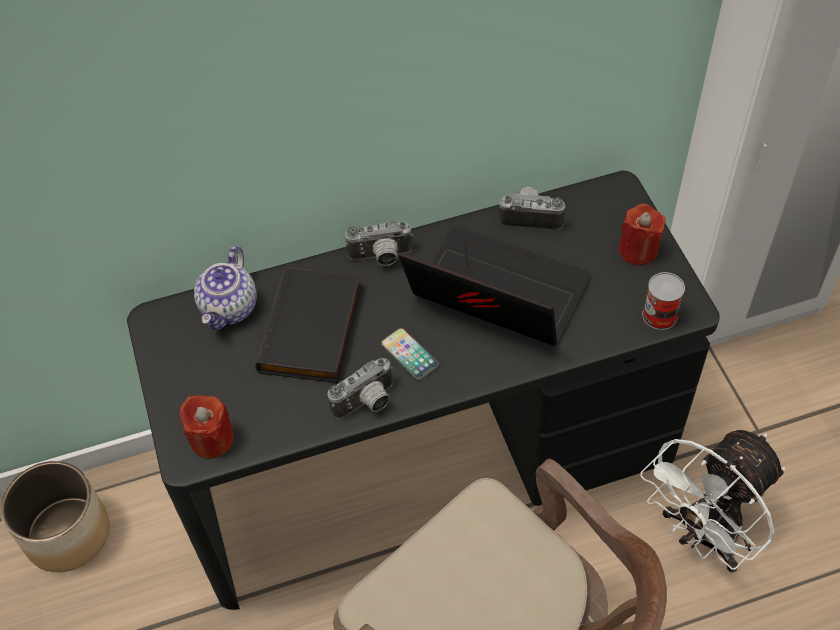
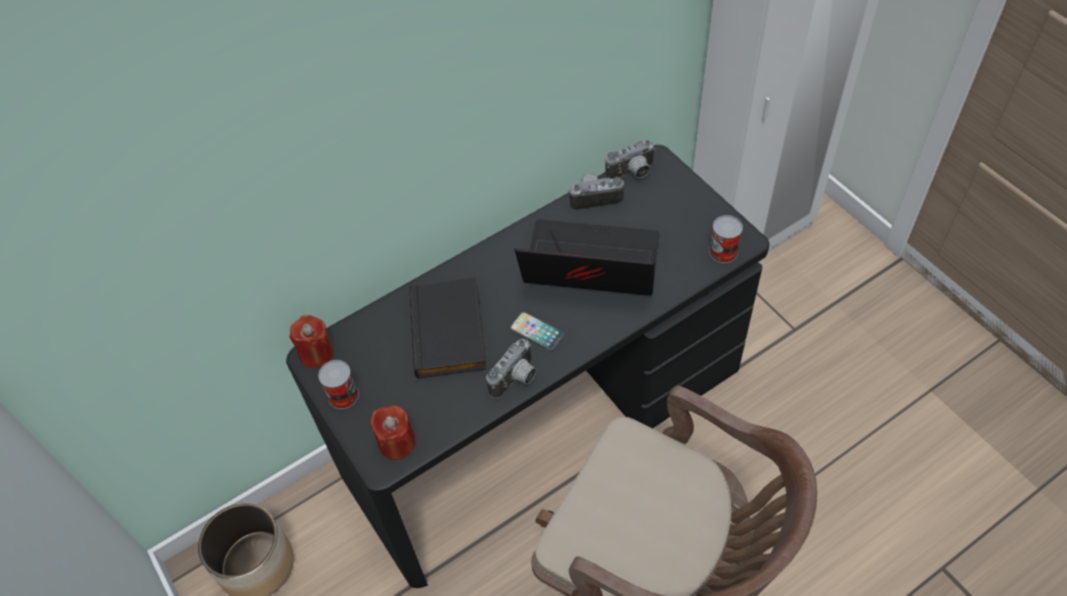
camera: 15 degrees left, 0 degrees up
(173, 371) = (343, 395): none -> can
(230, 308) = (373, 331): teapot -> none
(381, 258) = (485, 259): camera -> camera (632, 174)
(638, 250) = (688, 204): red candle -> red candle (316, 353)
(702, 536) = (779, 422): white fan -> none

